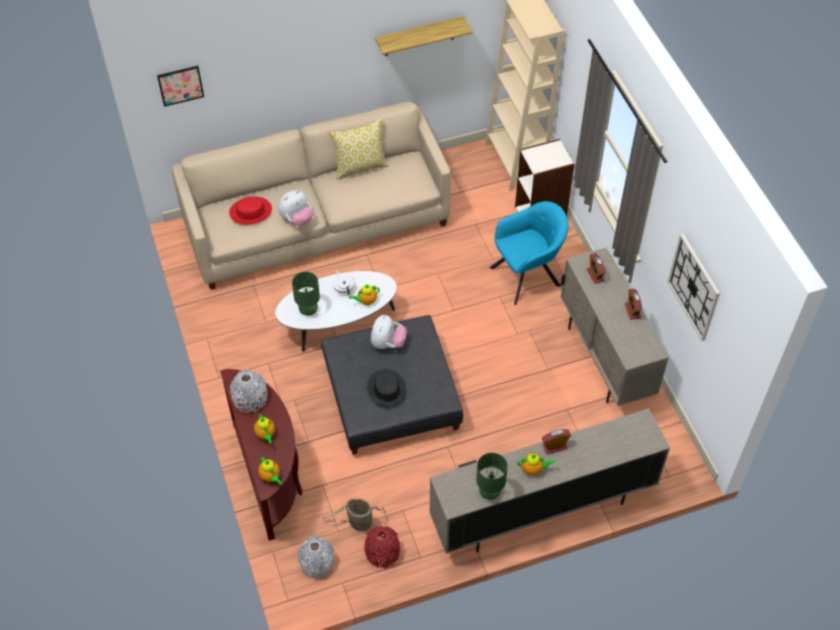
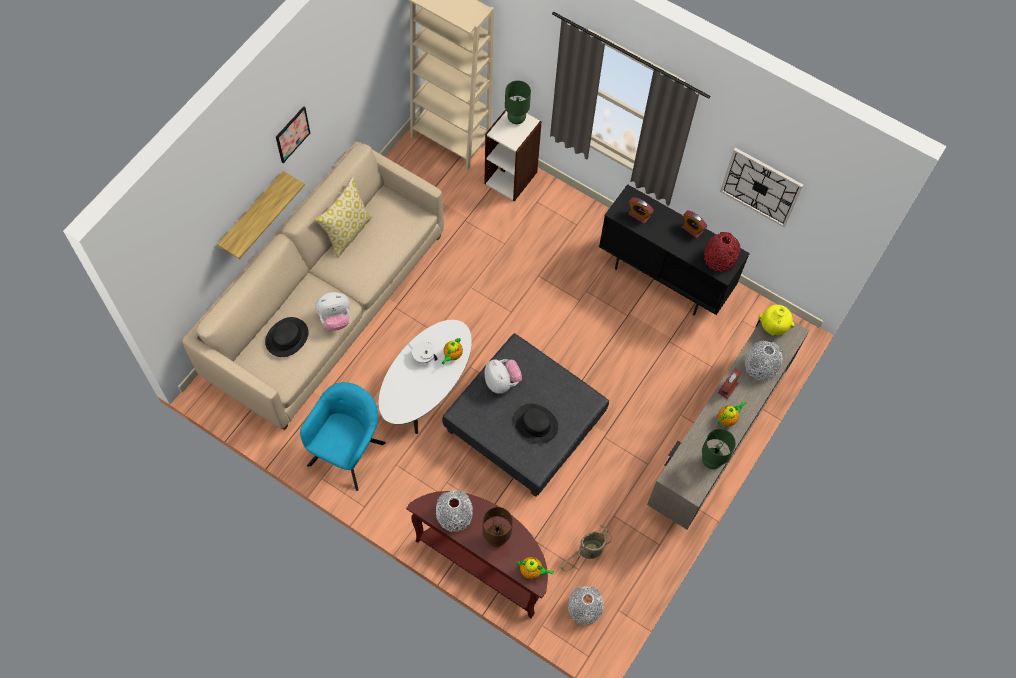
camera: 40 degrees left, 10 degrees up
(180, 85) = (173, 264): picture -> picture (292, 134)
(250, 211) = (287, 337): red hat -> black hat
(266, 435) = (496, 538): teapot -> brown table lamp
(297, 219) = (335, 318): plush toy -> plush toy turned 60 degrees clockwise
(308, 310) = (410, 397): green table lamp -> green table lamp (516, 119)
(382, 552) = (627, 562): red vase -> red vase (719, 258)
(419, 36) = (348, 80): shelf -> shelf (252, 214)
(527, 275) = (545, 241): turquoise armchair -> turquoise armchair (348, 451)
(600, 448) = (761, 366): none -> grey vase
(604, 360) = (664, 278): beige cabinet -> black cabinet
(638, 425) = (773, 327): none -> yellow vase

